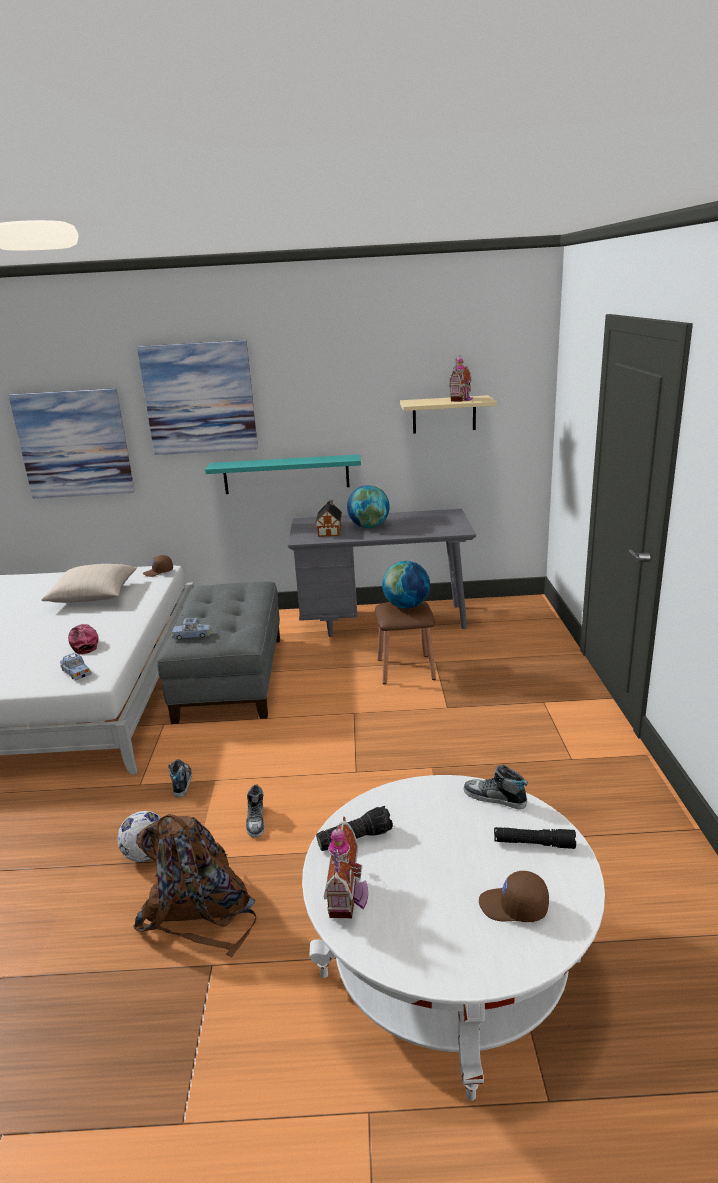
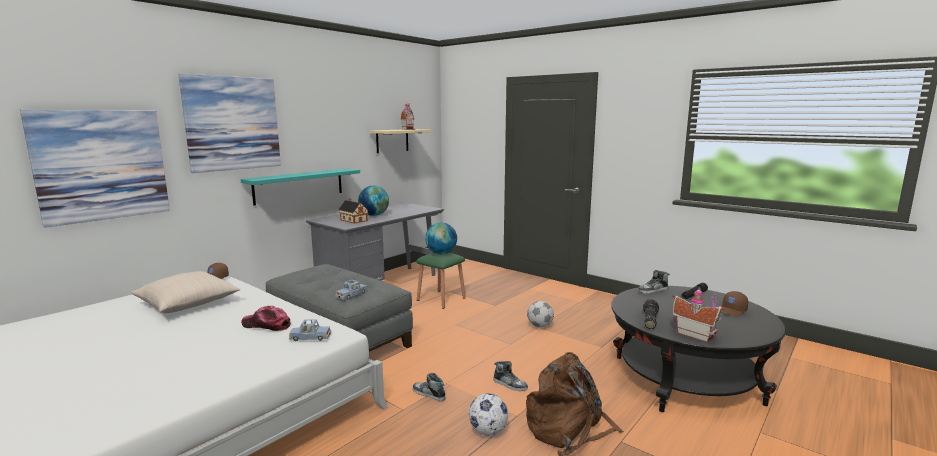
camera: 50 degrees left, 10 degrees down
(405, 669) = (441, 299): brown stool -> green stool
(437, 767) = (540, 326): none -> football
(450, 967) = (685, 379): white coffee table -> black coffee table

